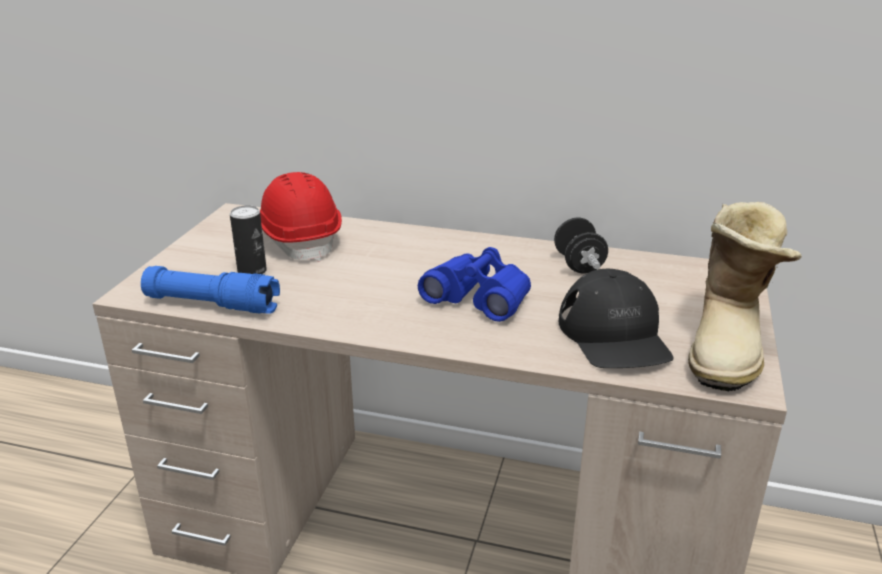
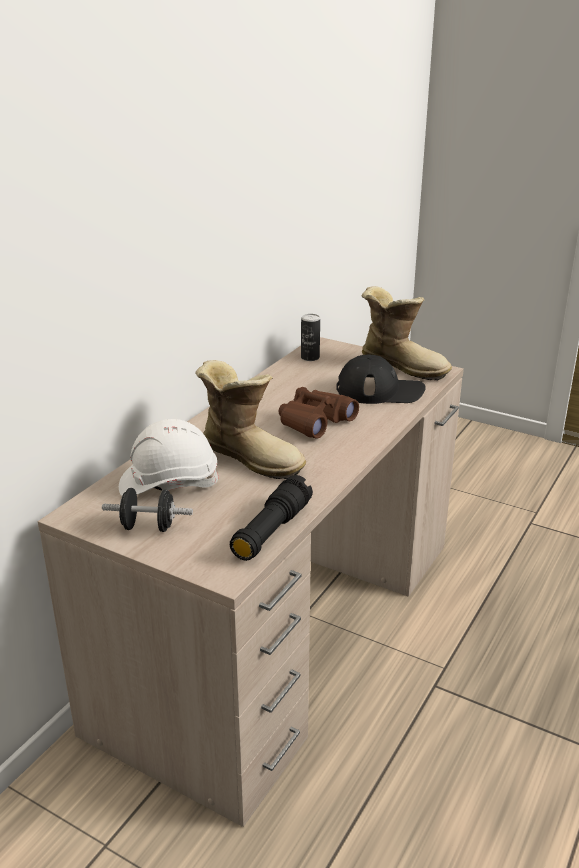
camera: 75 degrees left, 0 degrees up
(212, 304) = (271, 531): blue flashlight -> black flashlight
(252, 271) = (218, 509): can -> can (310, 357)
(300, 240) = (168, 483): red hard hat -> white hard hat
(370, 271) = (251, 456): none -> boot
(479, 298) = (315, 422): blue binoculars -> brown binoculars
(579, 264) = (285, 383): black dumbbell -> black dumbbell (148, 527)

